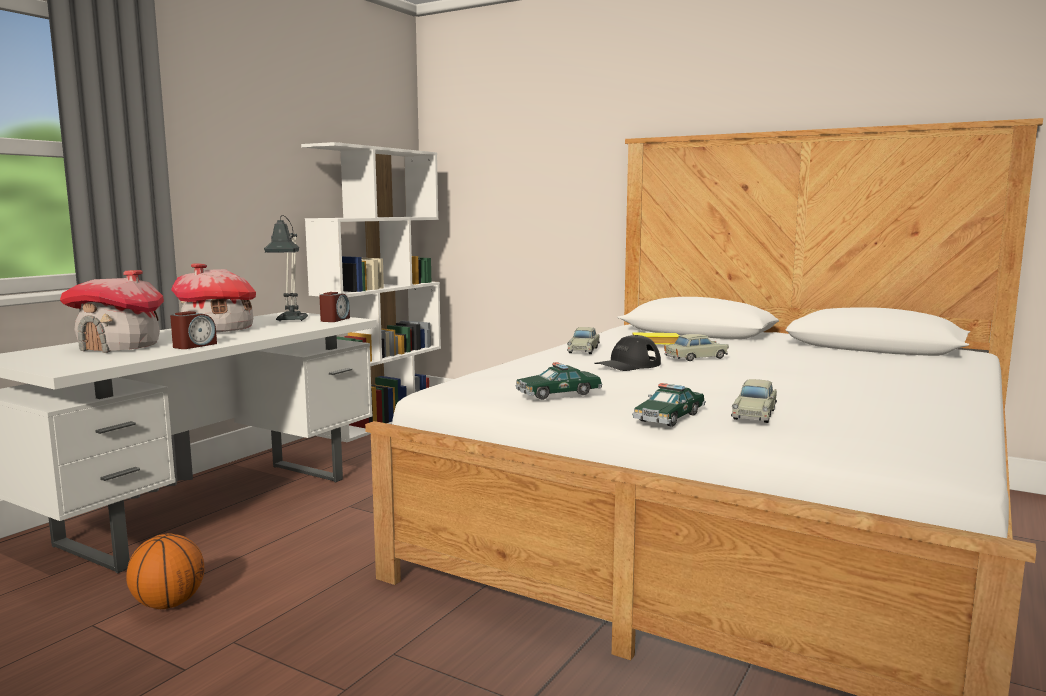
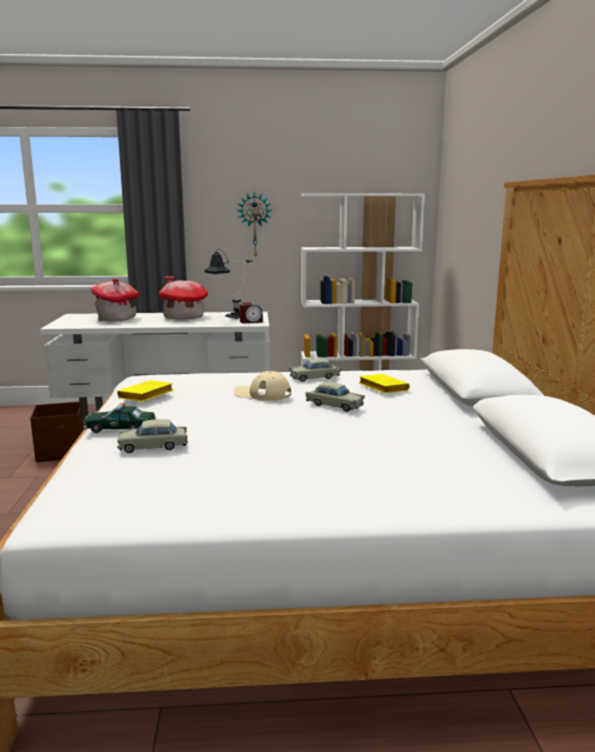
camera: 55 degrees right, 5 degrees up
(169, 604) = (62, 452): basketball -> brown storage box
(194, 345) = (133, 324): alarm clock -> none
(246, 186) = (254, 225): none -> wall clock
(558, 393) = (146, 396): toy car -> yellow book
(628, 365) = (262, 394): black cap -> beige cap

